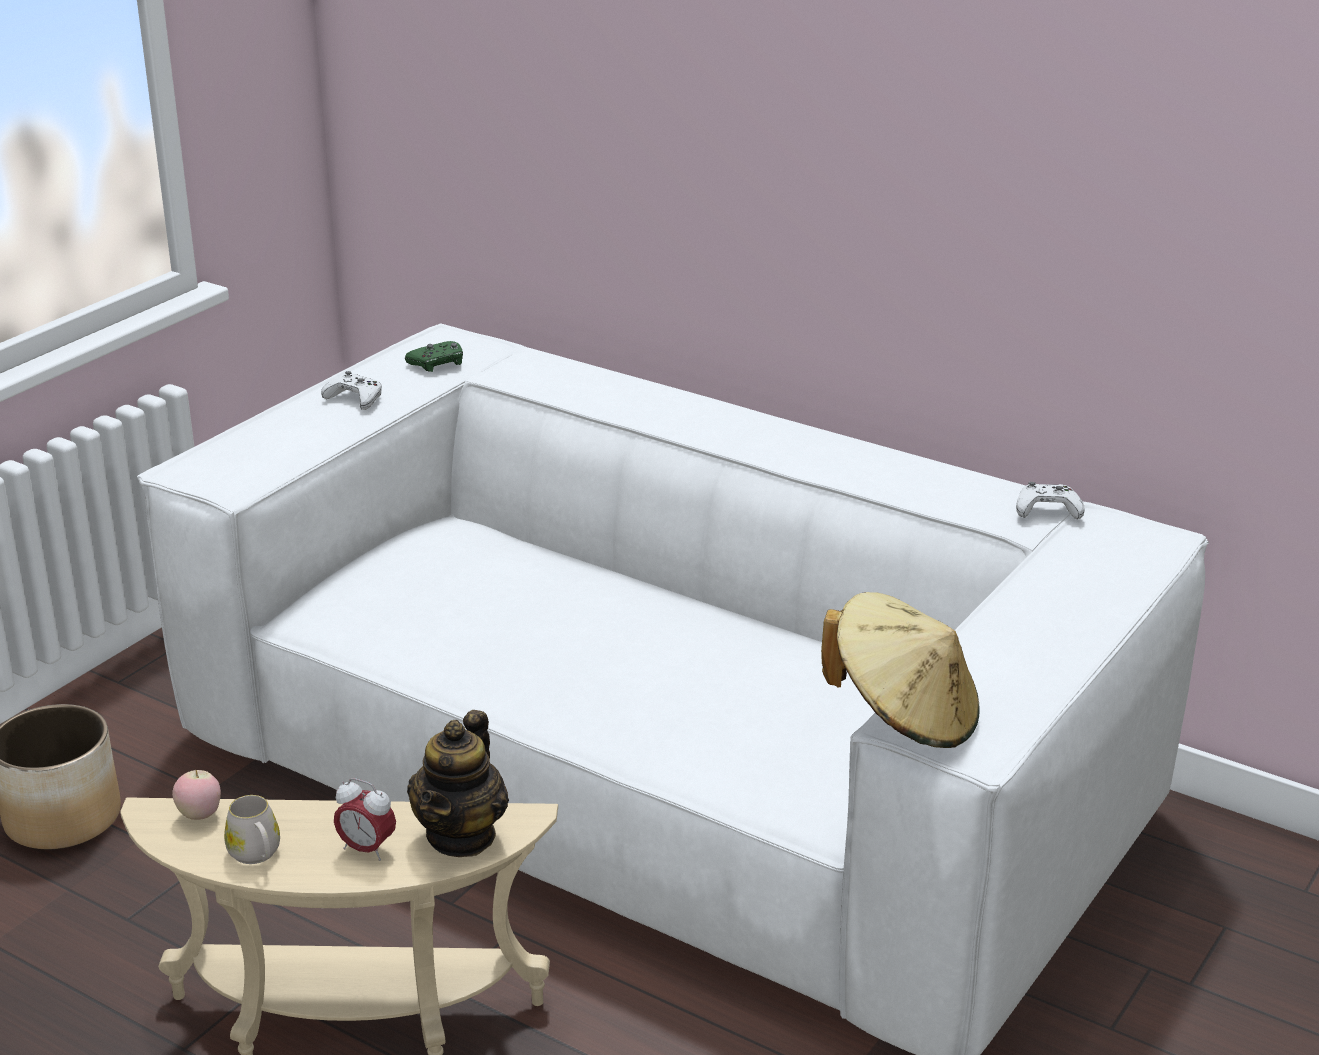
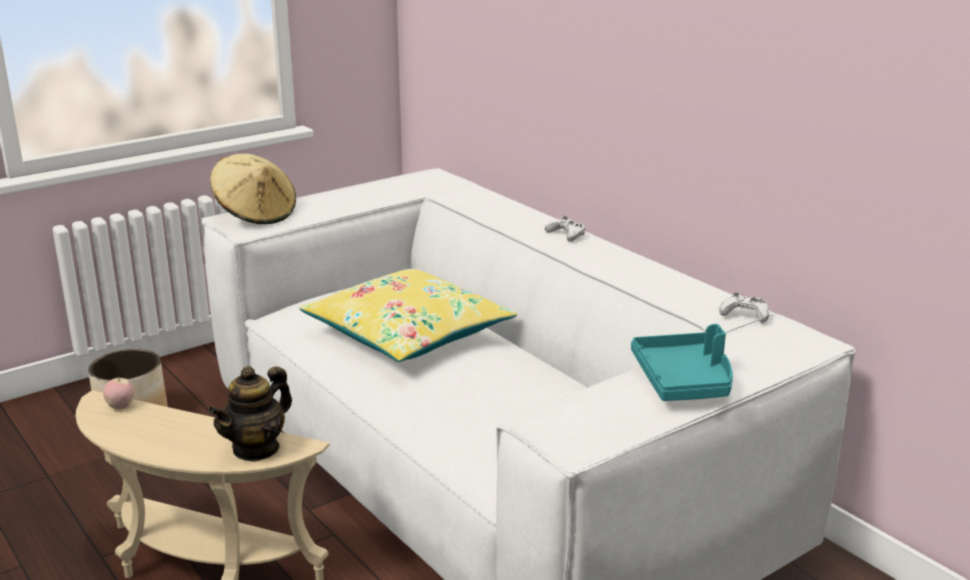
camera: 20 degrees right, 5 degrees down
(257, 855) = (132, 435): white mug -> none
(355, 398) = (354, 197): white game controller -> white game controller (566, 234)
(367, 849) = (195, 444): alarm clock -> none
(437, 363) = (417, 186): green game controller -> none
(530, 607) = (408, 333): none -> yellow pillow
(903, 716) = (540, 418): beige hat -> beige hat (255, 215)
(1042, 625) = (684, 380): none -> turquoise tray

